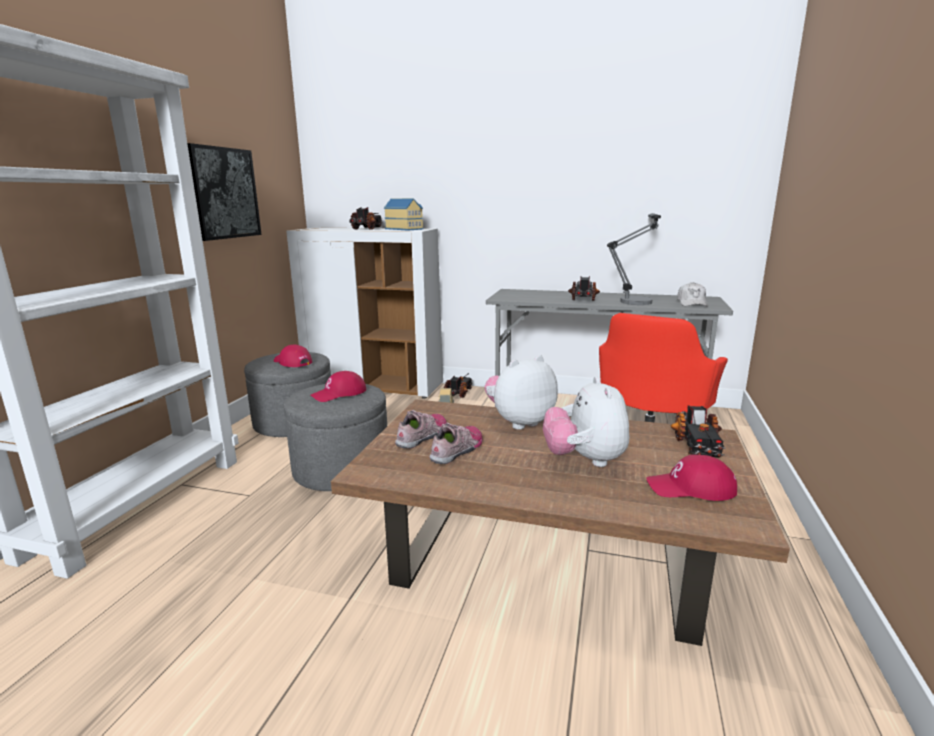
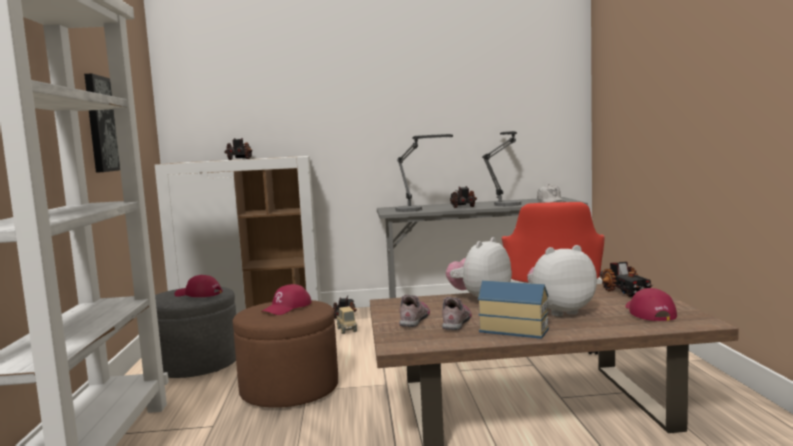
camera: 20 degrees left, 10 degrees down
(341, 469) = (289, 389): grey ottoman -> brown ottoman
(405, 229) = (281, 157): toy house -> toy house (514, 329)
(531, 297) = (416, 210): none -> table lamp
(585, 460) = (560, 311): plush toy -> plush toy turned 105 degrees clockwise
(691, 488) = (648, 312): red cap -> red cap turned 105 degrees clockwise

